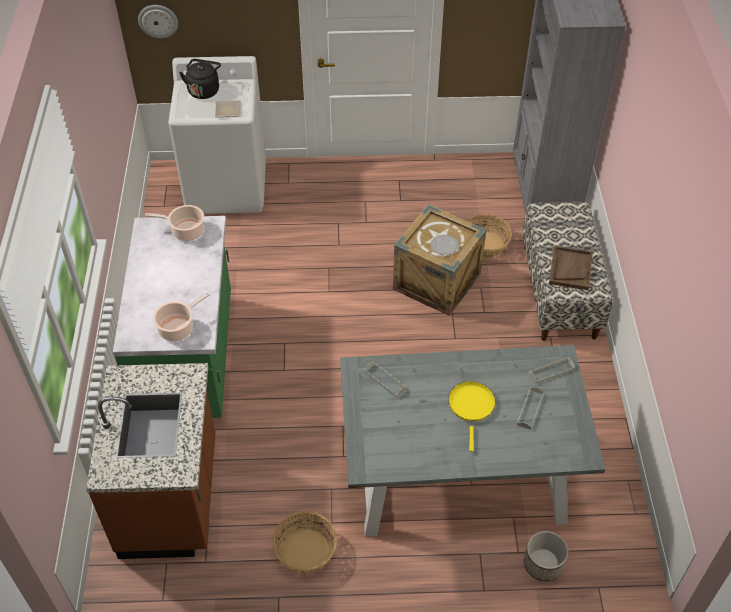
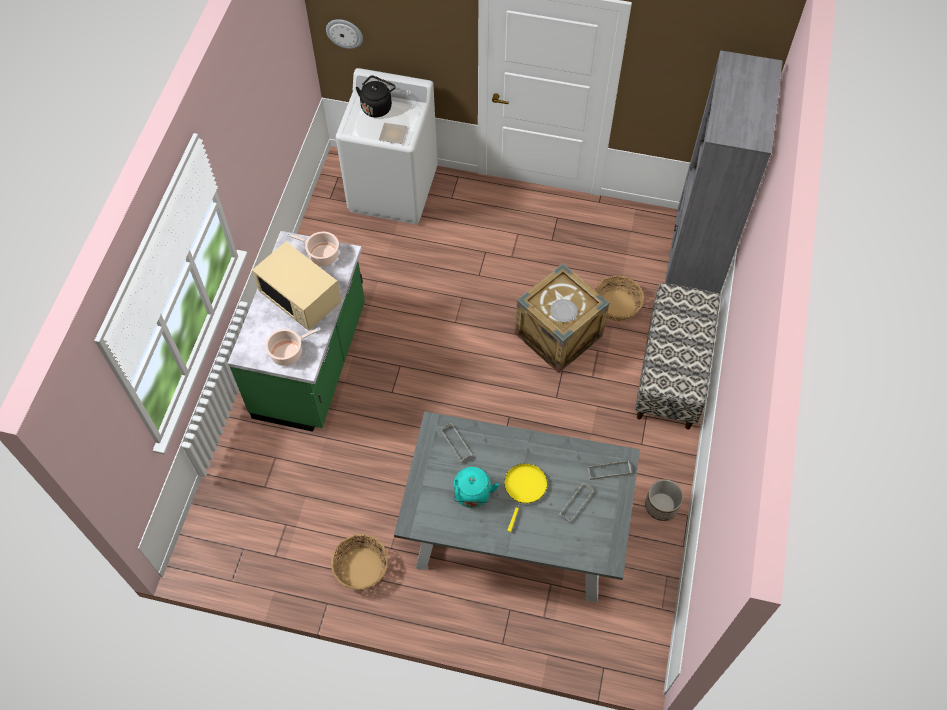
camera: 15 degrees right, 10 degrees up
(172, 498) = (263, 491): brown counter -> none
(176, 274) = (301, 298): none -> beige microwave
(419, 426) = (472, 495): none -> turquoise kettle
(543, 564) = (561, 634): planter -> planter (661, 506)
(570, 269) = (675, 362): brown tray -> none

